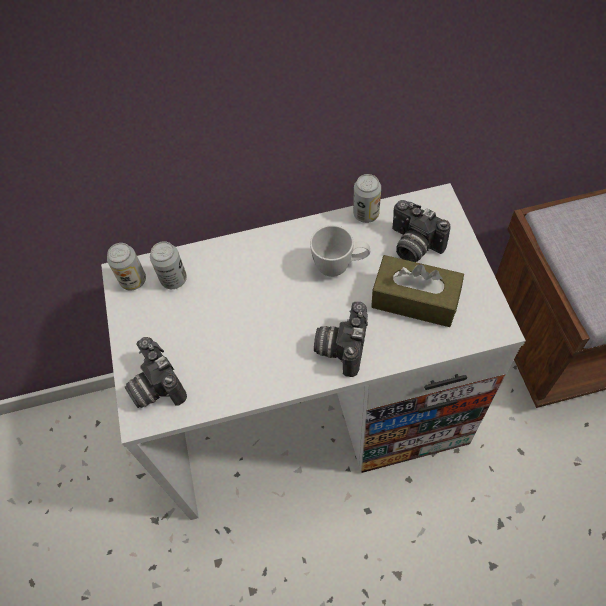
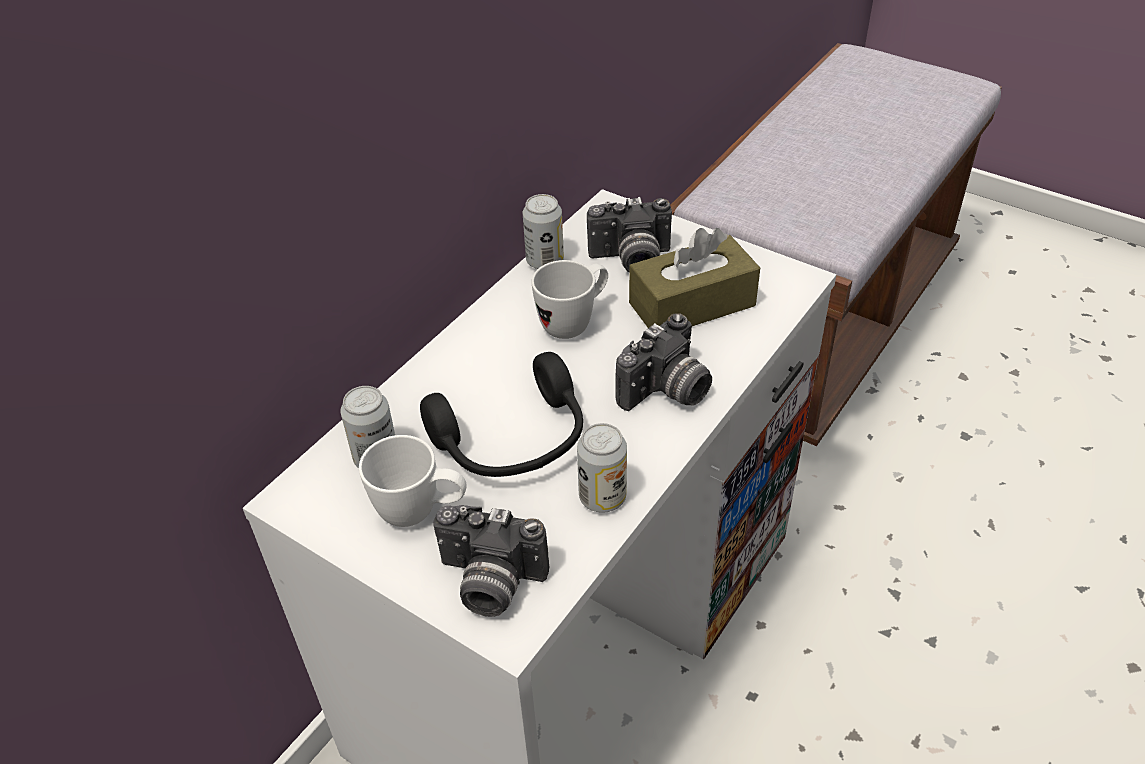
camera: 45 degrees left, 15 degrees down
(133, 280) = (317, 495): can -> can (602, 497)
(164, 324) = (421, 512): none -> white mug
(239, 317) = (513, 441): none -> black headphones
(341, 346) = (667, 392): camera -> camera turned 105 degrees counterclockwise

